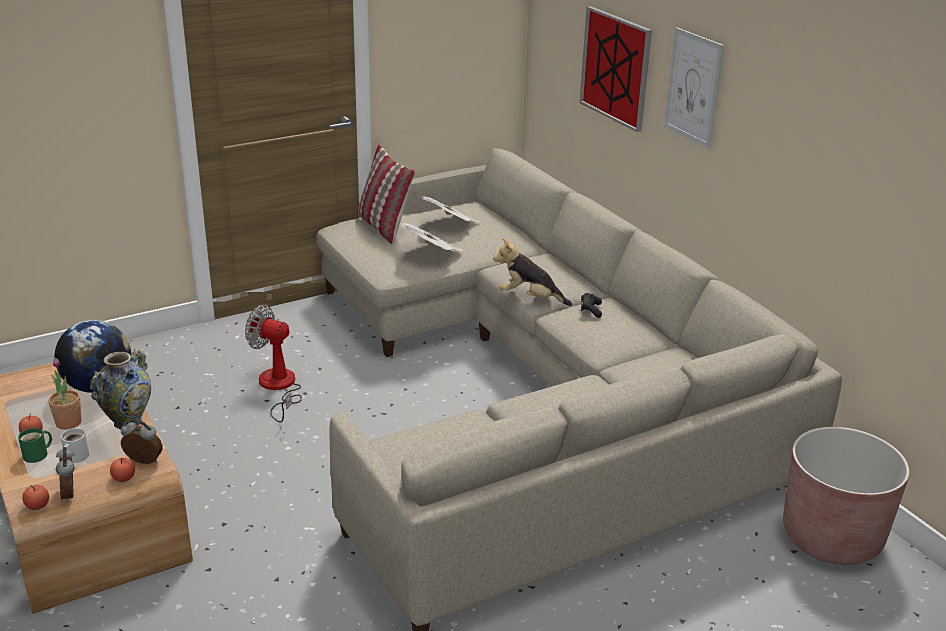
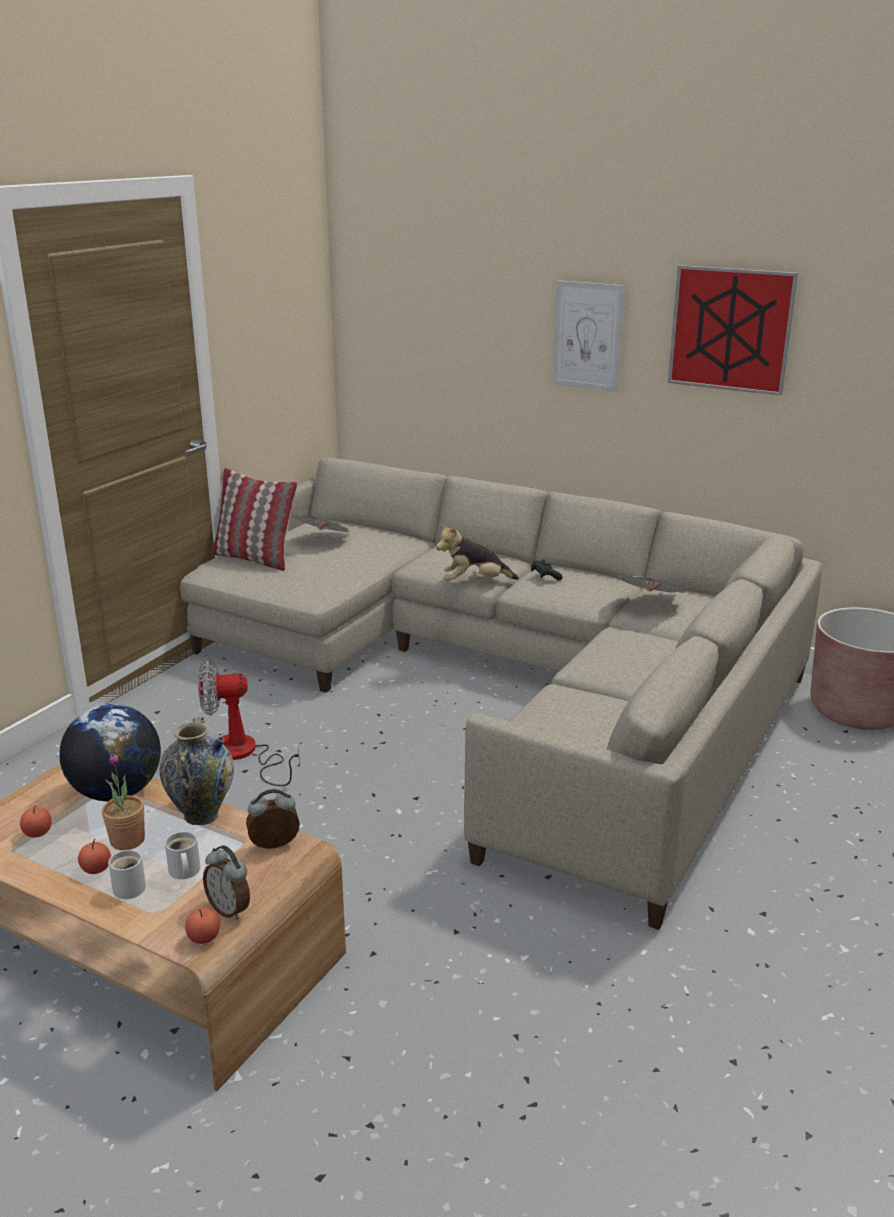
camera: 30 degrees left, 5 degrees down
(38, 455) = (132, 886): green mug -> white mug
(124, 478) = (273, 870): apple -> apple (38, 833)
(432, 253) = (337, 567): newspaper -> newspaper (650, 603)
(615, 68) = (474, 339): picture -> picture (730, 329)

